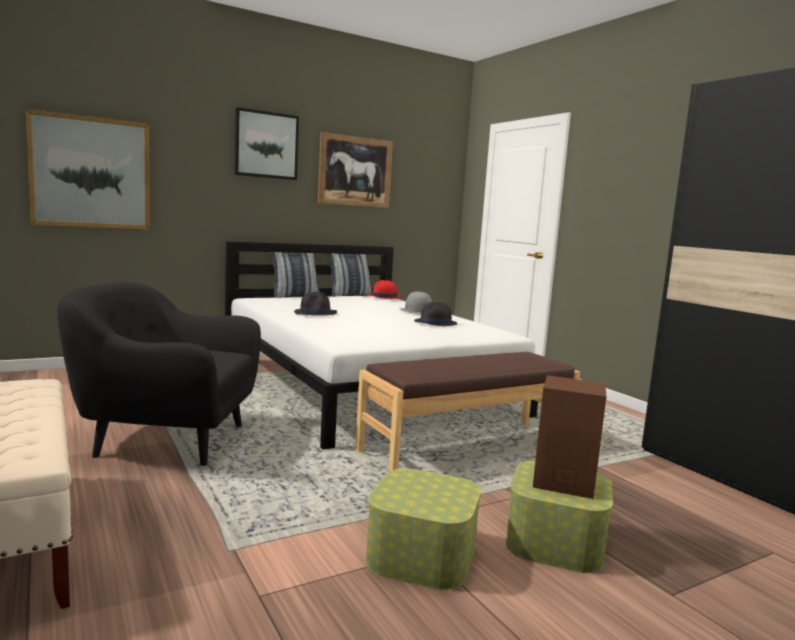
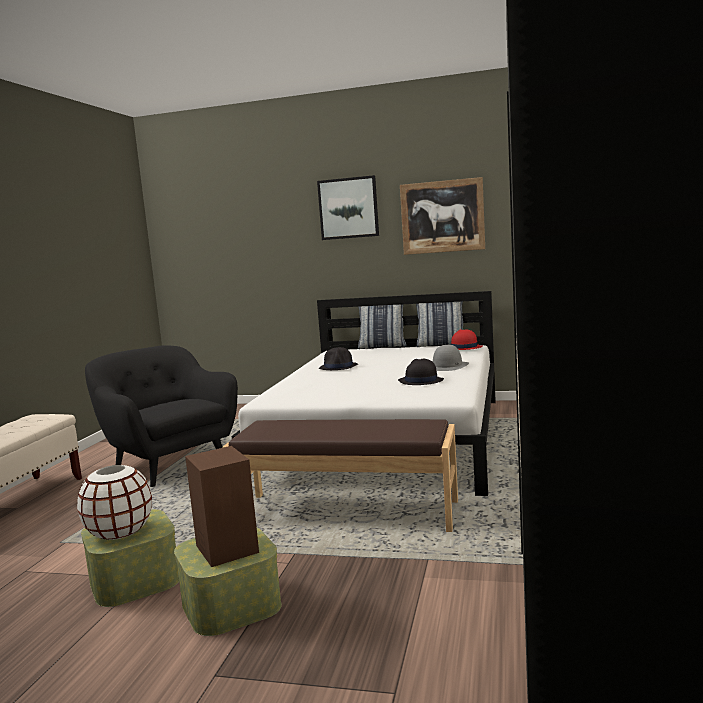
camera: 45 degrees right, 0 degrees up
(91, 172) = (218, 256): picture -> none
(427, 497) = (119, 532): none -> white vase

